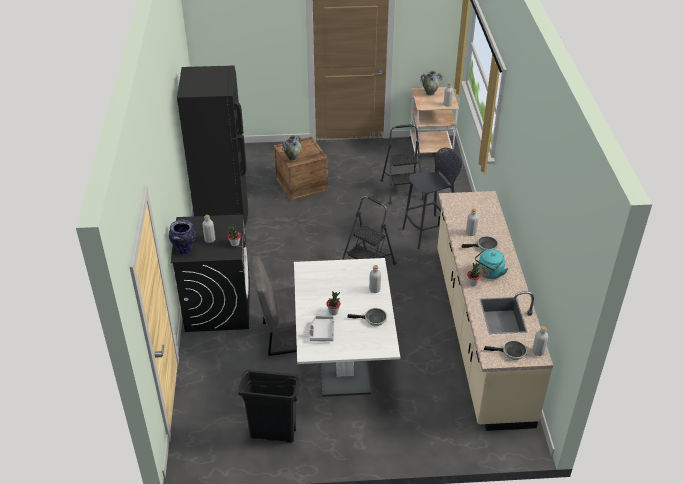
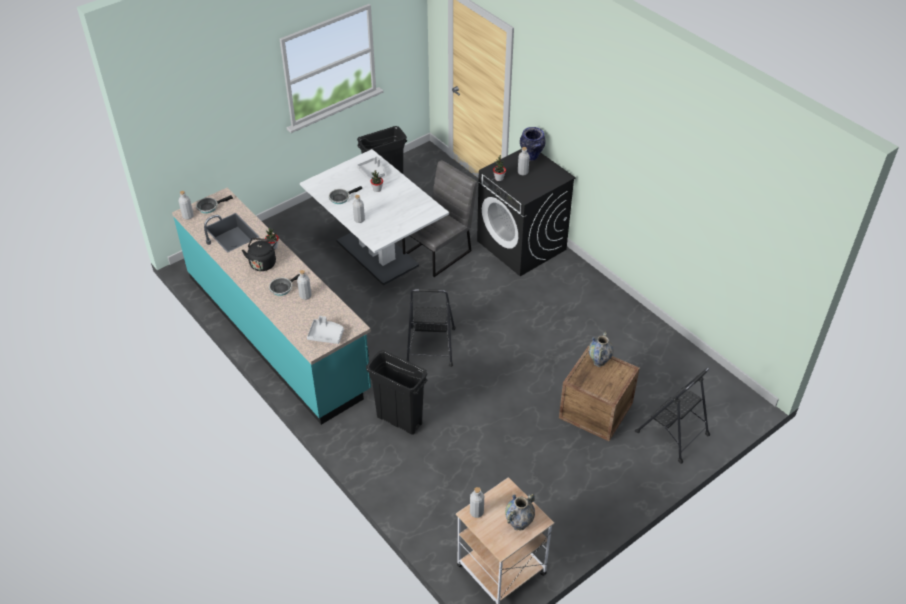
camera: 145 degrees right, 5 degrees up
(222, 214) = (629, 329): black fridge -> none
(402, 189) = (479, 469): black step ladder -> black step ladder (674, 434)
(429, 233) = (399, 420): grey stool -> black trash can
(473, 201) = (326, 335): none -> grey tray
(479, 332) = (277, 332): beige counter -> turquoise counter
(489, 273) = (263, 263): turquoise kettle -> black kettle

